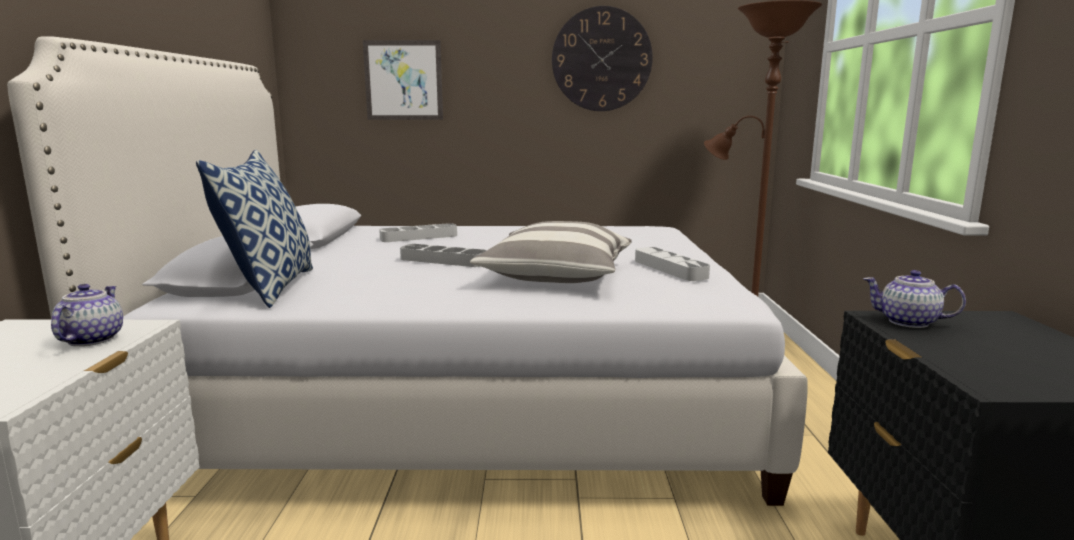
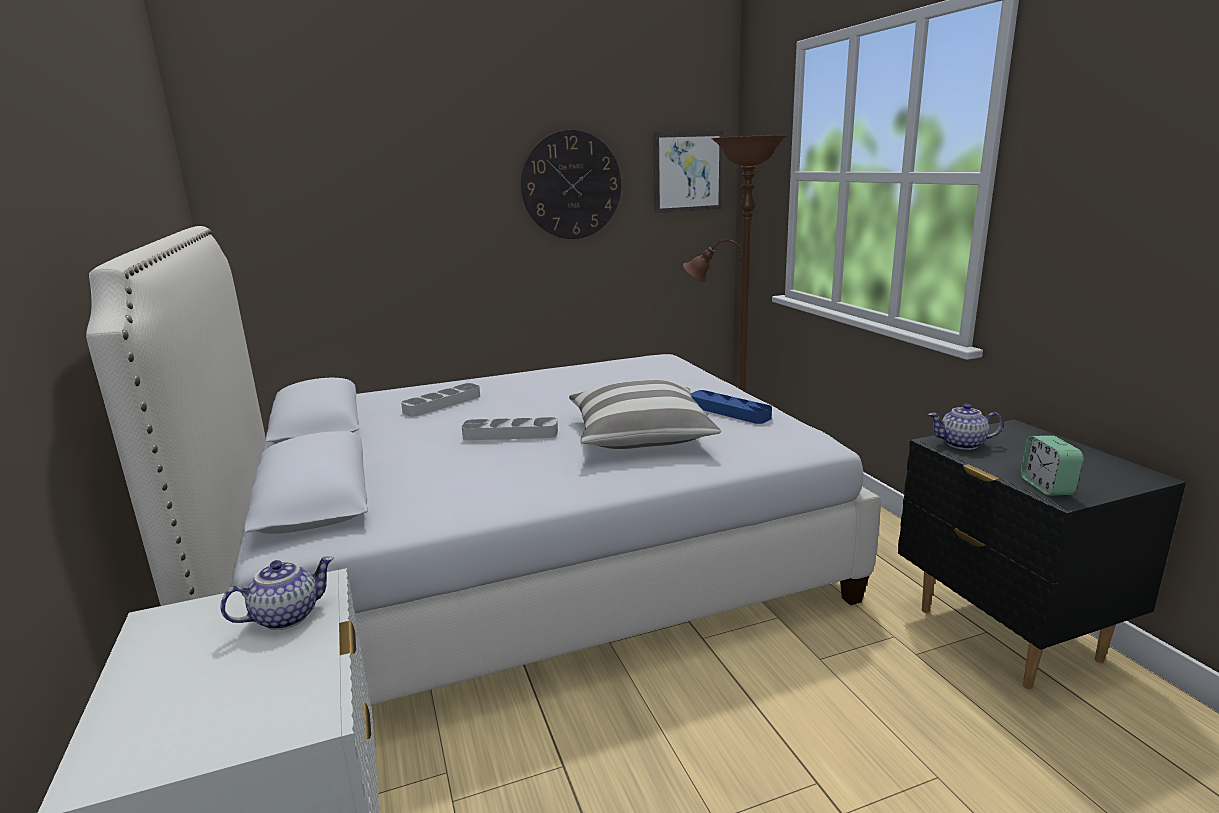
camera: 20 degrees left, 5 degrees up
(90, 339) = (286, 616): teapot -> teapot turned 75 degrees clockwise
(269, 287) = (368, 502): pillow -> none
(403, 80) = (357, 219): picture -> picture (688, 172)
(670, 269) = (728, 411): grey tray -> blue tray
(980, 374) = (1046, 487): none -> alarm clock

